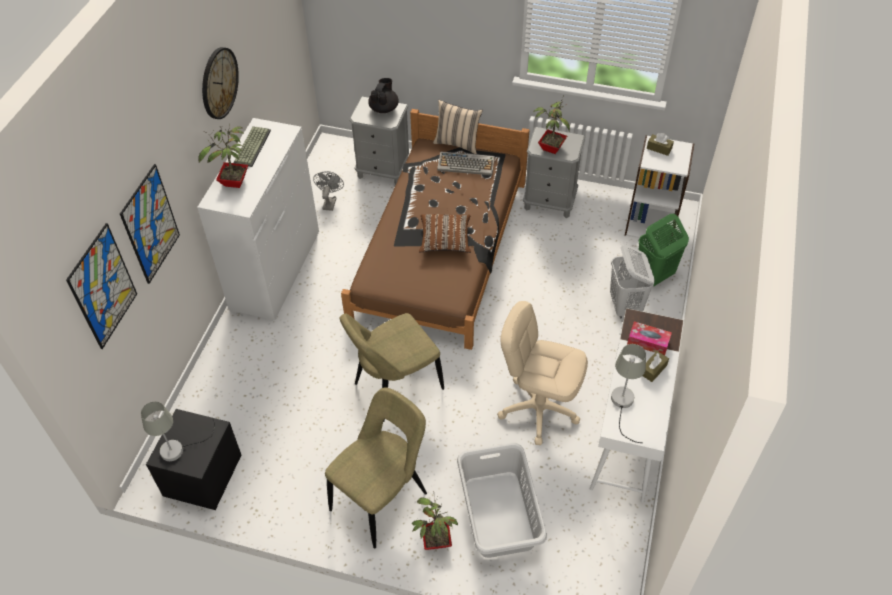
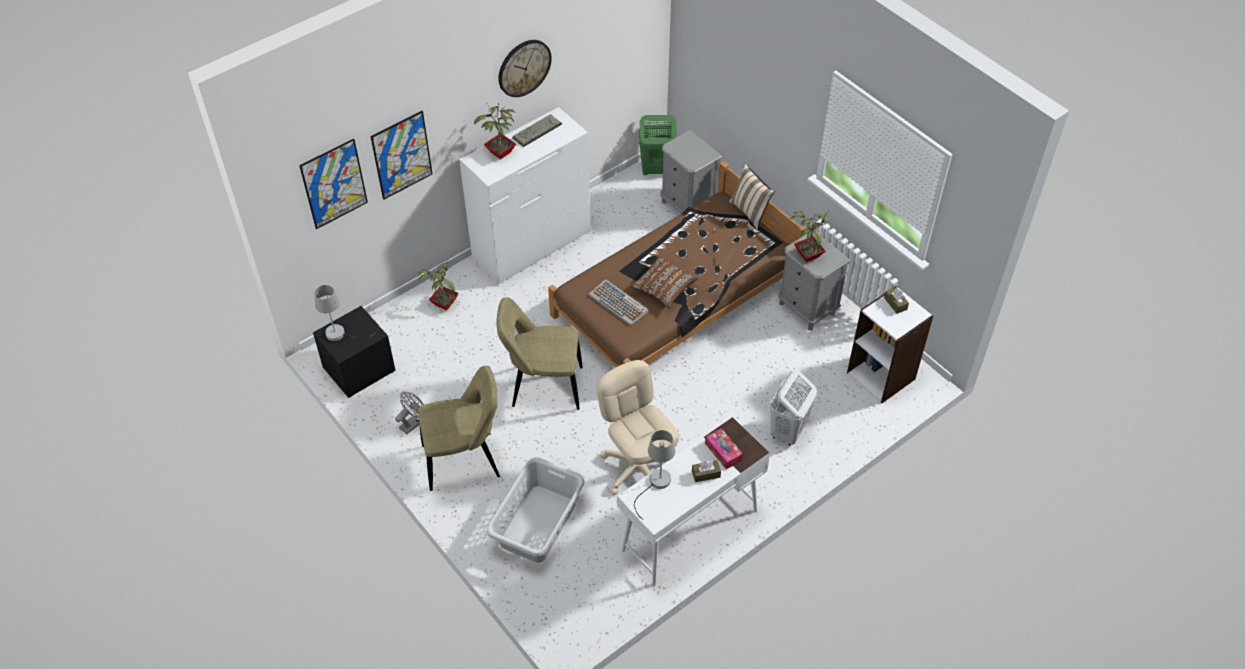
camera: 35 degrees right, 0 degrees up
(330, 202) = (621, 210): grey fan -> grey fan (413, 423)
(384, 108) = (698, 149): black teapot -> none
(435, 541) = (475, 513): potted plant -> potted plant (443, 303)
(466, 164) = (740, 234): keyboard -> keyboard (619, 303)
(654, 276) = (838, 421): green laundry basket -> green laundry basket (656, 170)

